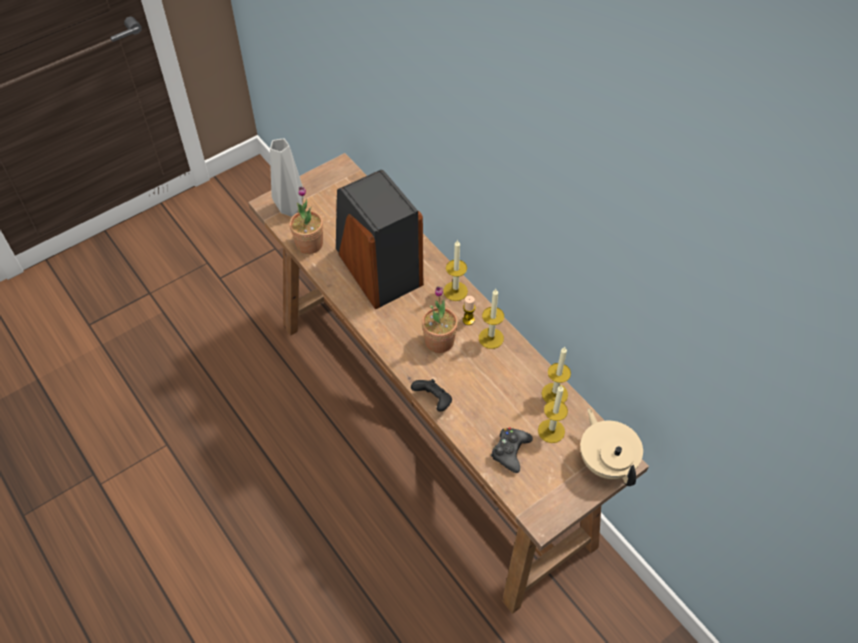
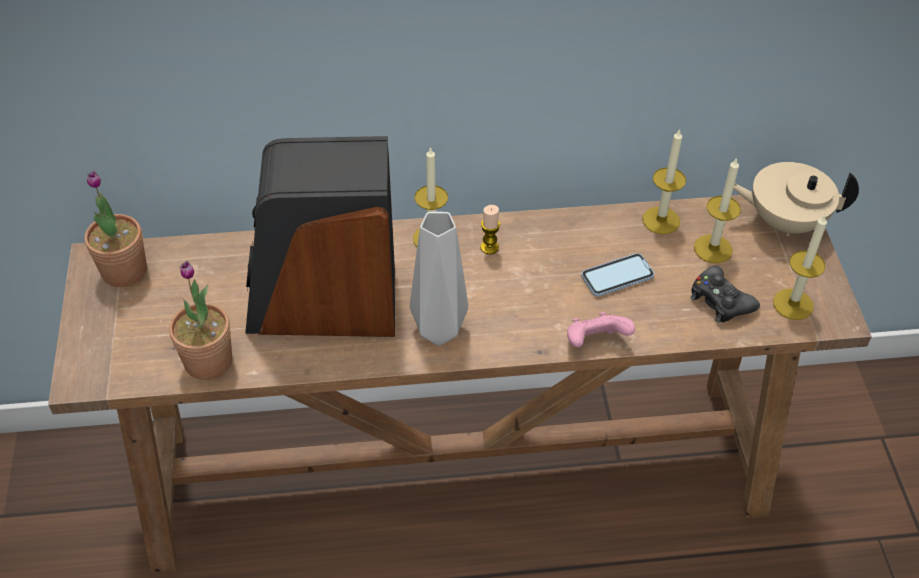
camera: 60 degrees left, 5 degrees down
(289, 208) = (115, 356): grey vase -> grey vase (437, 332)
(433, 401) = (595, 342): black game controller -> pink game controller
(439, 341) = (501, 292): potted plant -> potted plant (124, 271)
(491, 338) = (534, 239): candle -> candle (793, 304)
(491, 391) = (617, 276): none -> phone

